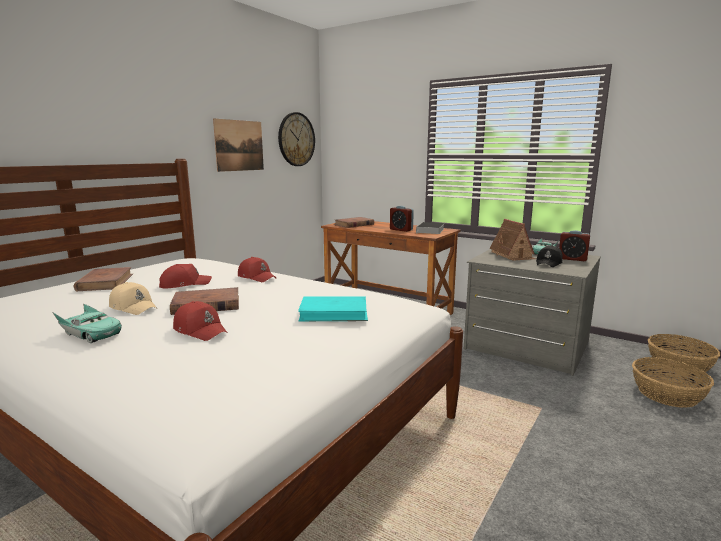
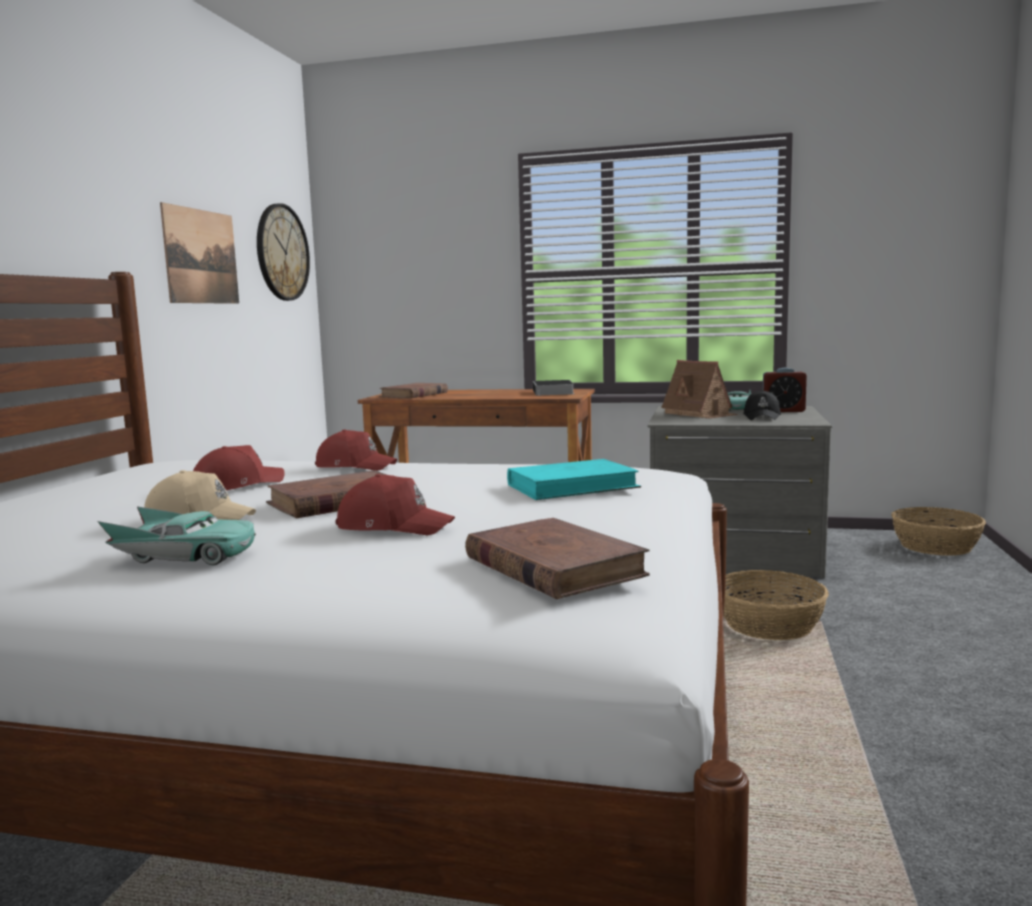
camera: 20 degrees left, 5 degrees down
(105, 282) = (59, 500): brown book -> brown book (553, 566)
(401, 230) = (505, 394): alarm clock -> none
(667, 394) = (950, 579): basket -> basket (769, 624)

